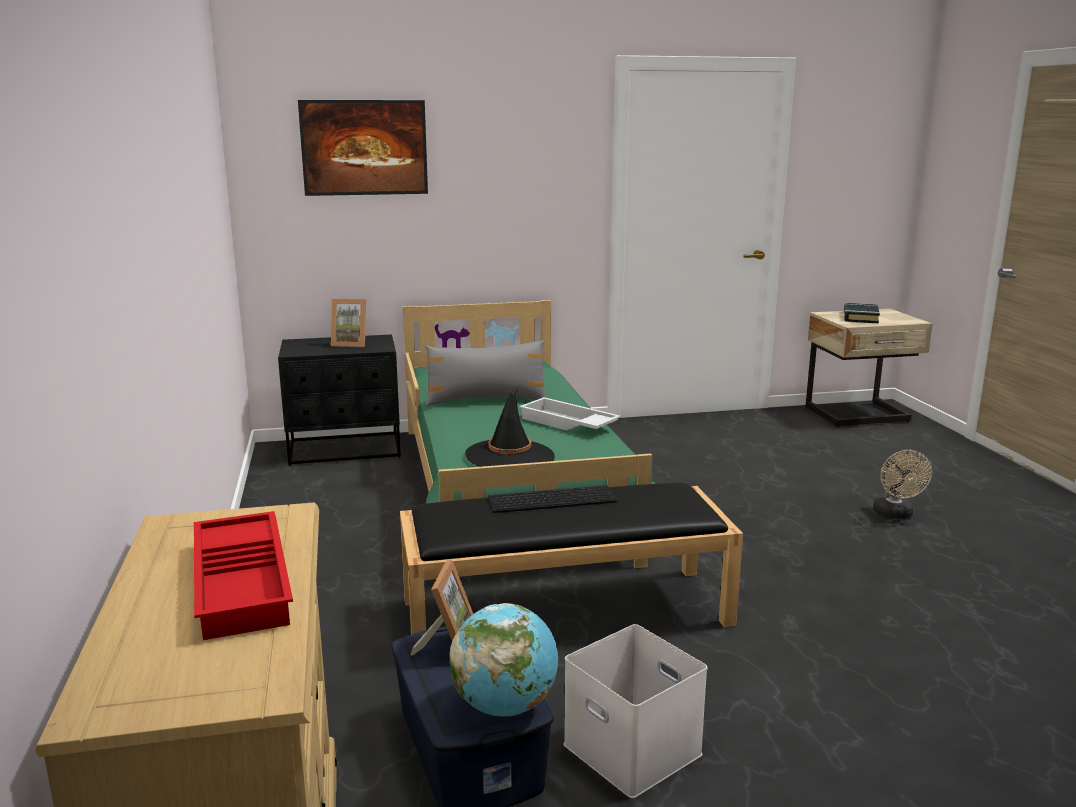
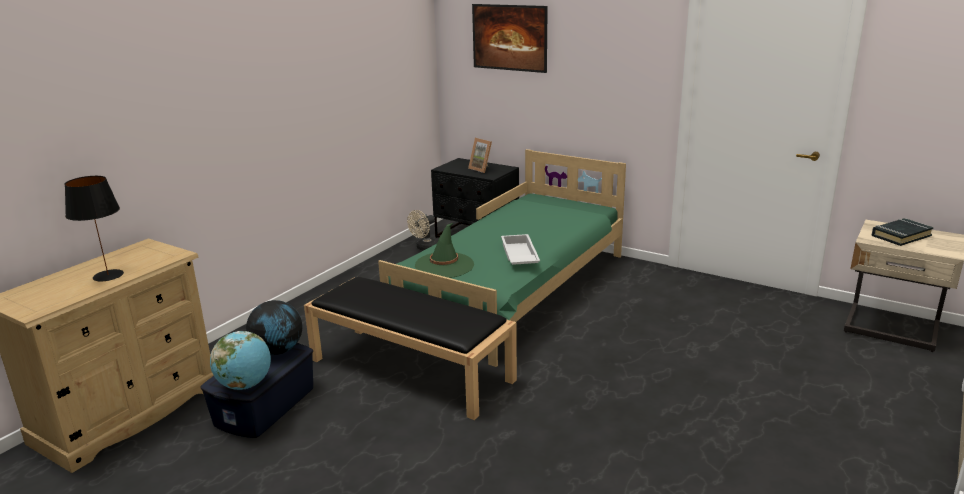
camera: 45 degrees right, 5 degrees up
(245, 583) = (108, 275): red tray -> black table lamp
(449, 646) = (278, 351): picture frame -> globe
(486, 400) = (511, 226): grey pillow -> none
(510, 456) = (444, 265): black hat -> green hat
(553, 499) = (412, 297): keyboard -> none
(628, 749) = (314, 443): white storage box -> none
(895, 515) = (732, 412): beige fan -> beige fan (424, 248)

